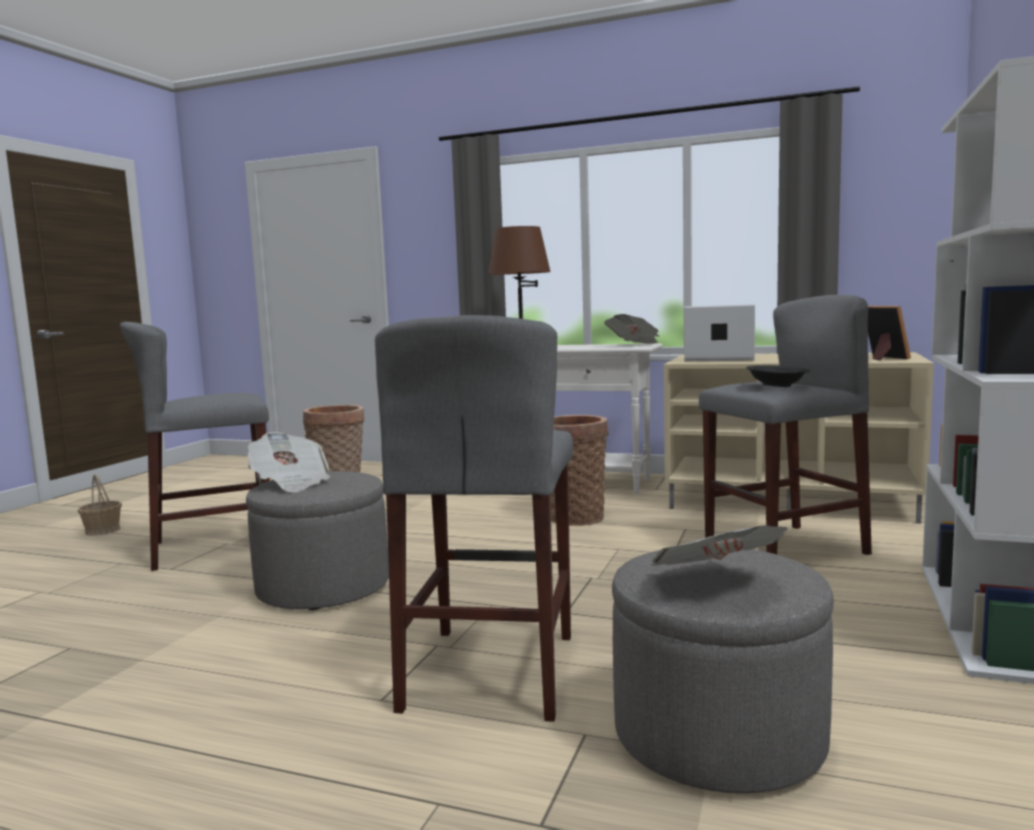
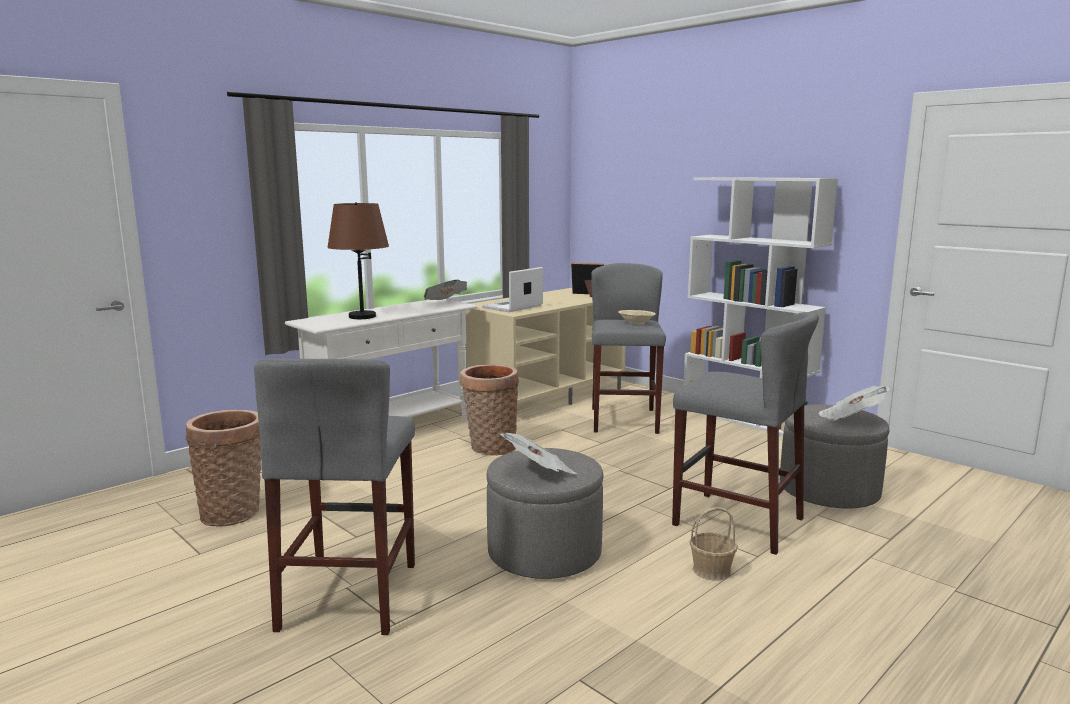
camera: 65 degrees left, 5 degrees up
(102, 531) = (138, 675): basket -> basket (712, 570)
(777, 386) = (636, 323): black bowl -> beige bowl

